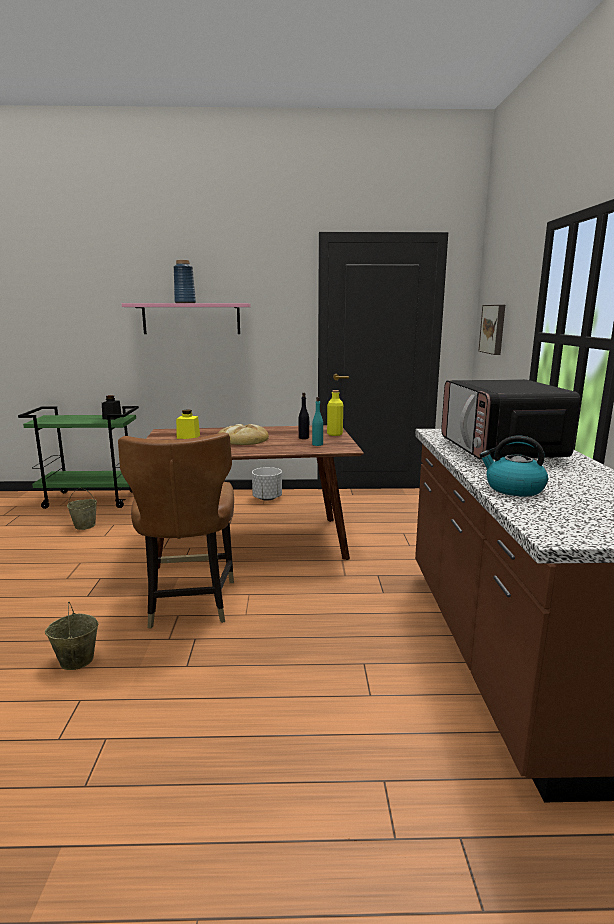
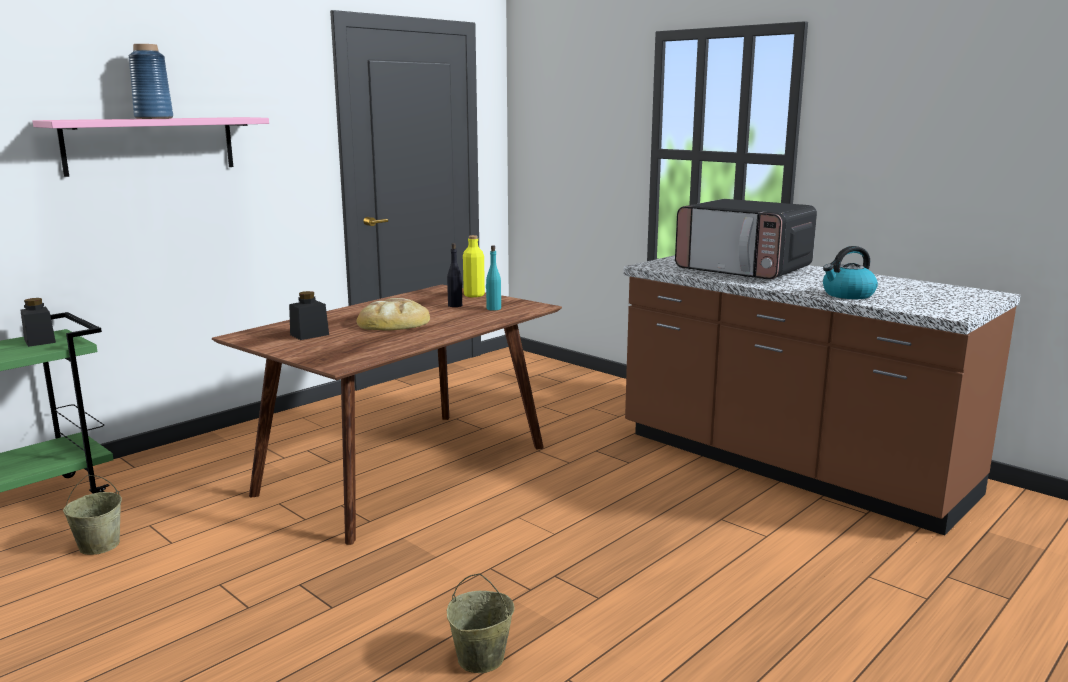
camera: 45 degrees left, 0 degrees up
(188, 437) = (309, 335): yellow jar -> black jar
(189, 603) = (475, 553): brown chair -> none
(267, 498) = (313, 419): white planter -> none
(494, 329) = (558, 145): picture -> none

